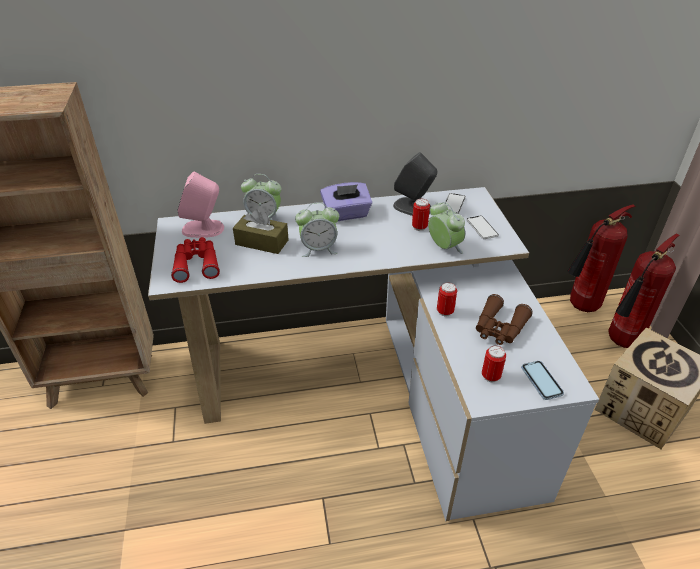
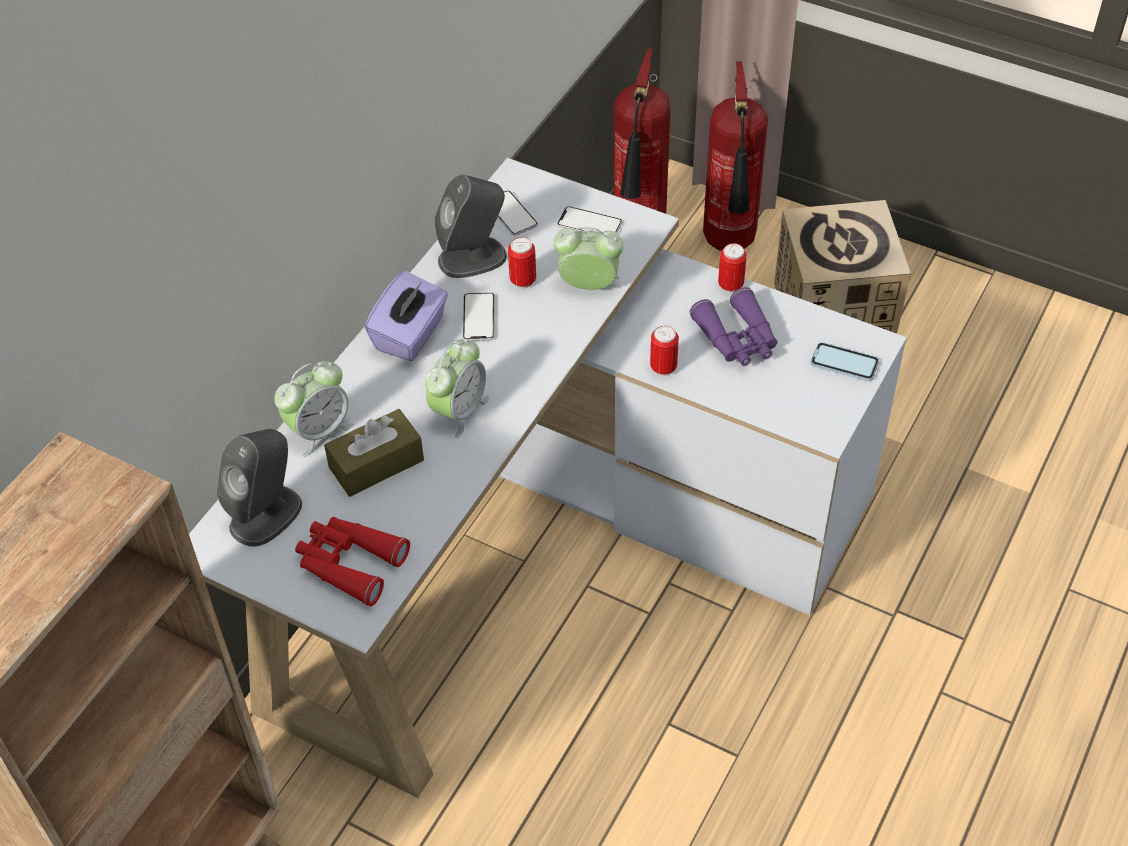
camera: 50 degrees left, 10 degrees up
(203, 229) = (266, 514): pink speaker -> grey speaker
(380, 226) = (479, 318): none -> phone
(490, 376) = (799, 400): can -> can (730, 285)
(499, 328) = (737, 339): brown binoculars -> purple binoculars

